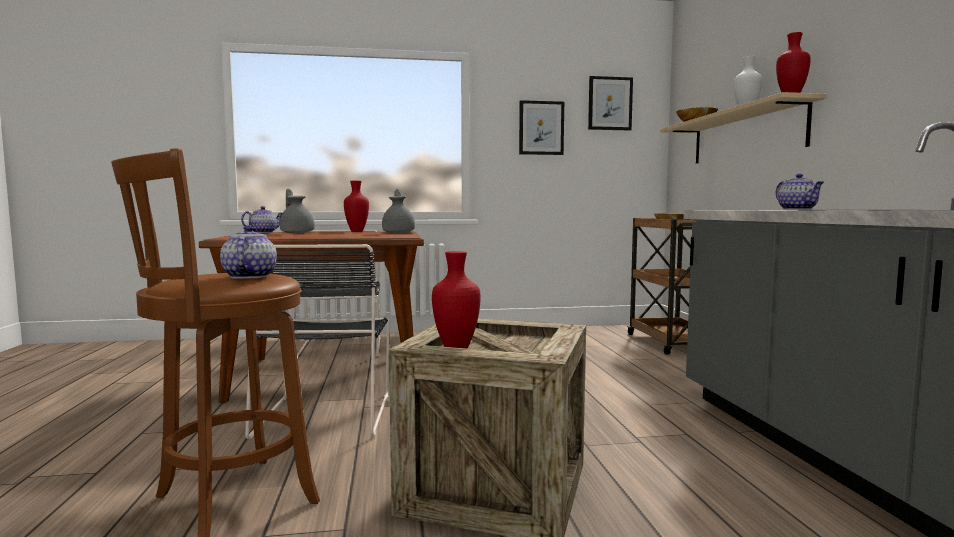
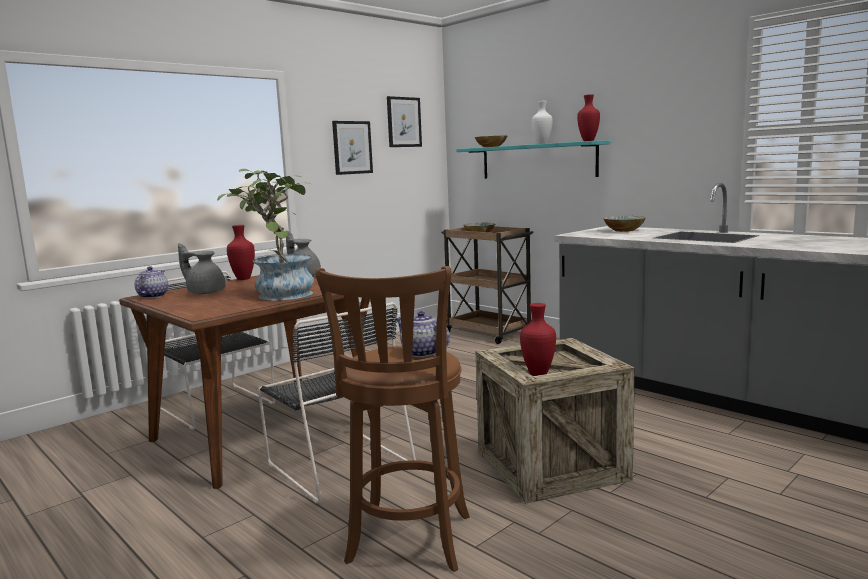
camera: 35 degrees left, 5 degrees up
(325, 236) = (278, 294): none -> potted plant
(745, 135) = (537, 161): beige shelf -> turquoise shelf
(798, 209) = (624, 230): teapot -> bowl

